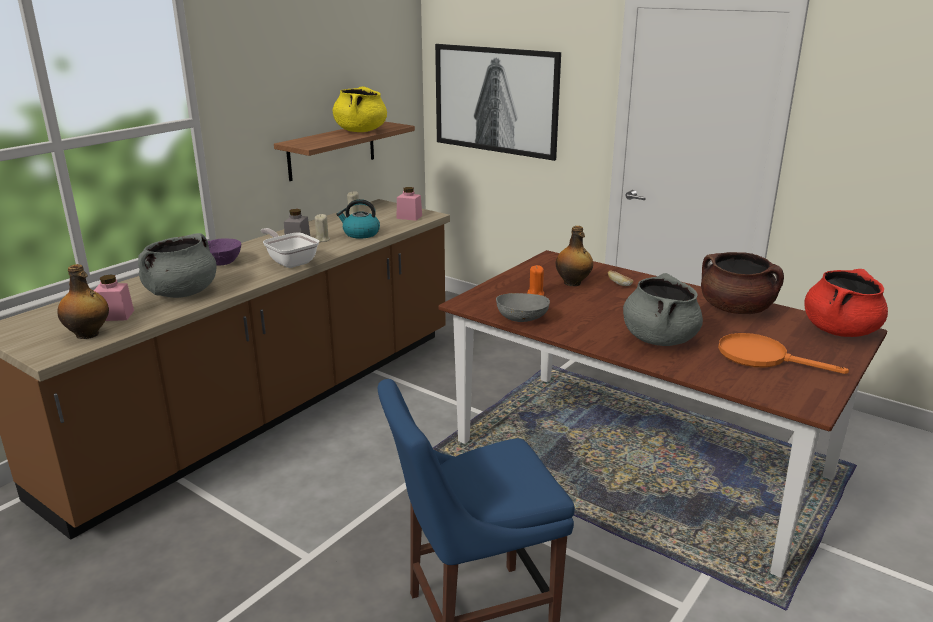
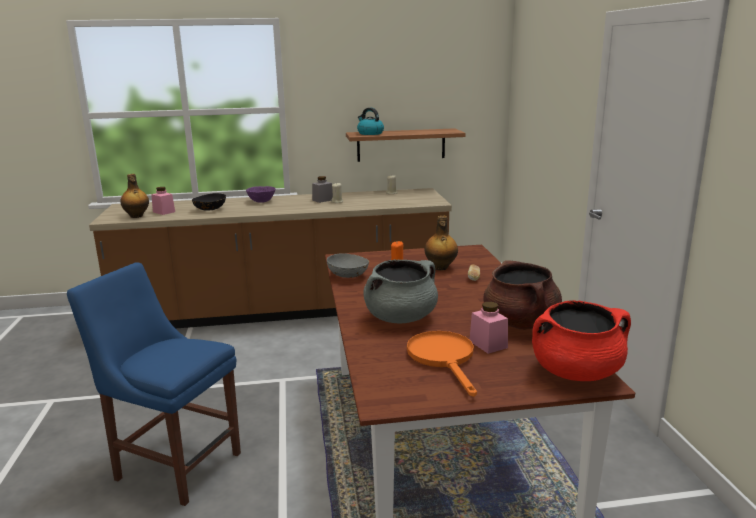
camera: 45 degrees right, 5 degrees down
(181, 293) = (210, 210): grey cooking pot -> black bowl
(290, 261) = (292, 208): frying pan -> none
(360, 131) = (417, 131): yellow cooking pot -> none
(360, 234) = (366, 203): kettle -> kettle (370, 133)
(409, 217) = (420, 201): pink jar -> pink jar (488, 344)
(495, 100) = (537, 117): picture -> none

